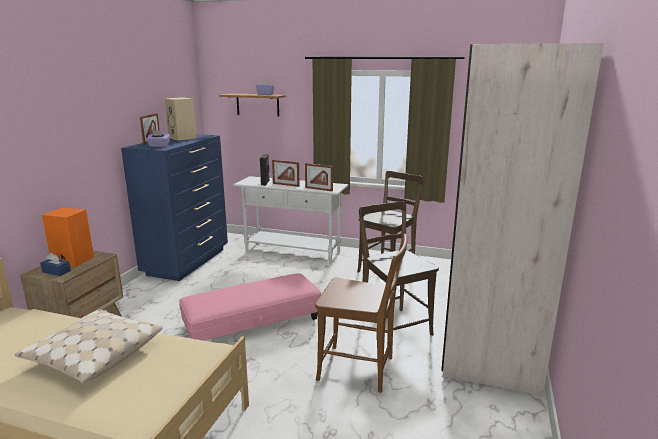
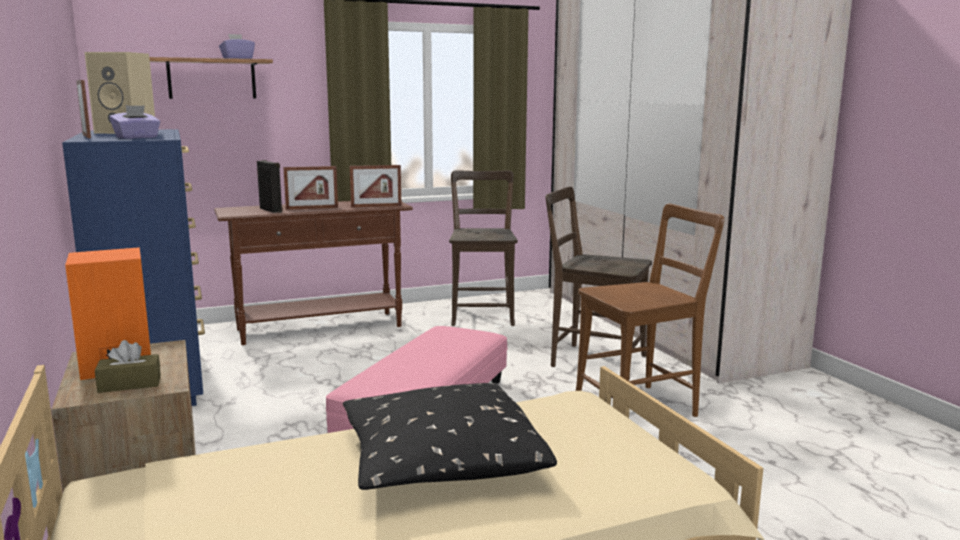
camera: 40 degrees left, 5 degrees down
(56, 271) = (130, 384): blue tissue box -> brown tissue box
(94, 355) = (440, 459): beige pillow -> black pillow
(293, 253) = (320, 328): white console table -> brown console table

